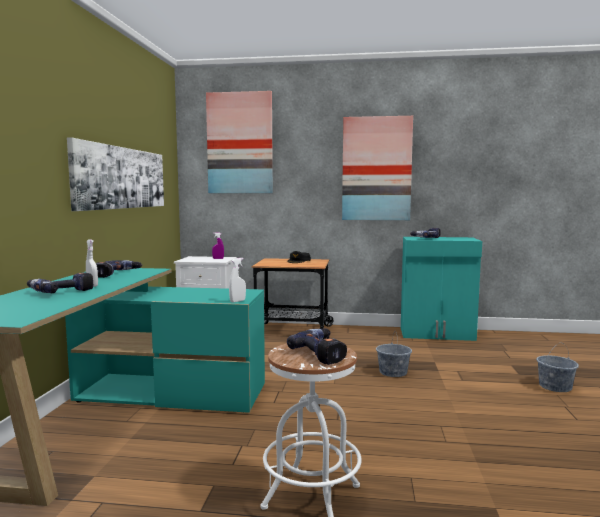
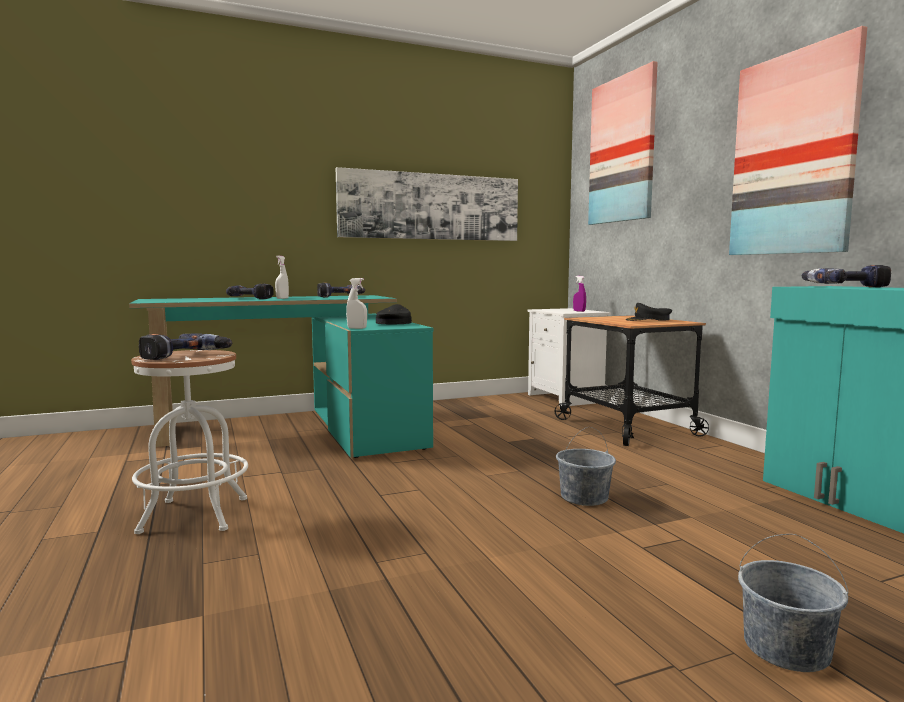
camera: 60 degrees right, 0 degrees up
(214, 291) = (394, 323): none -> black cap

